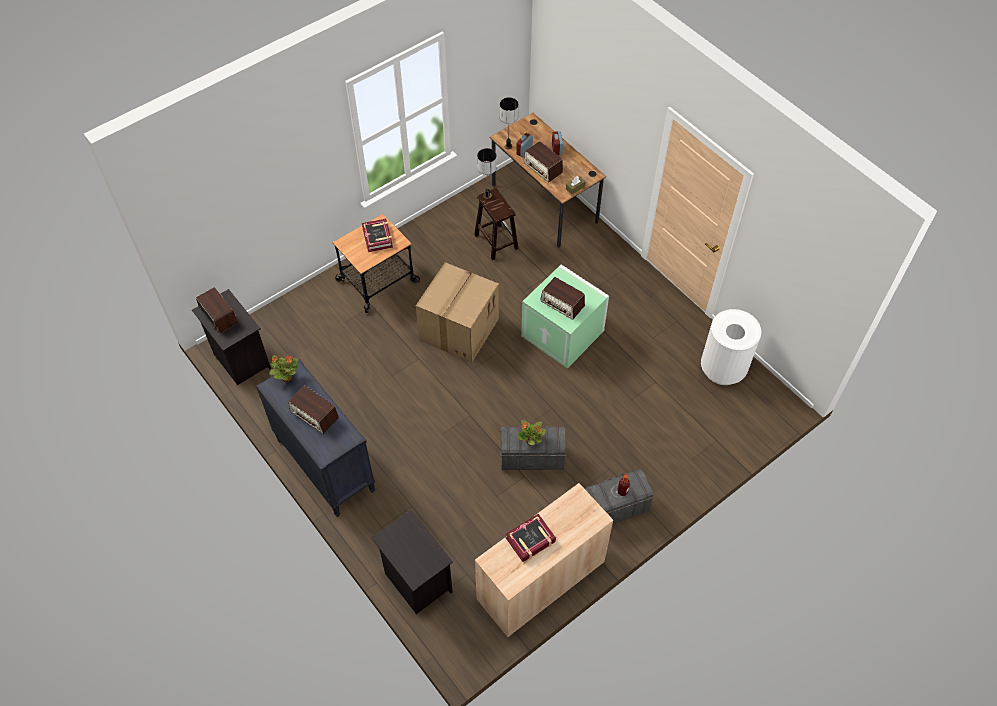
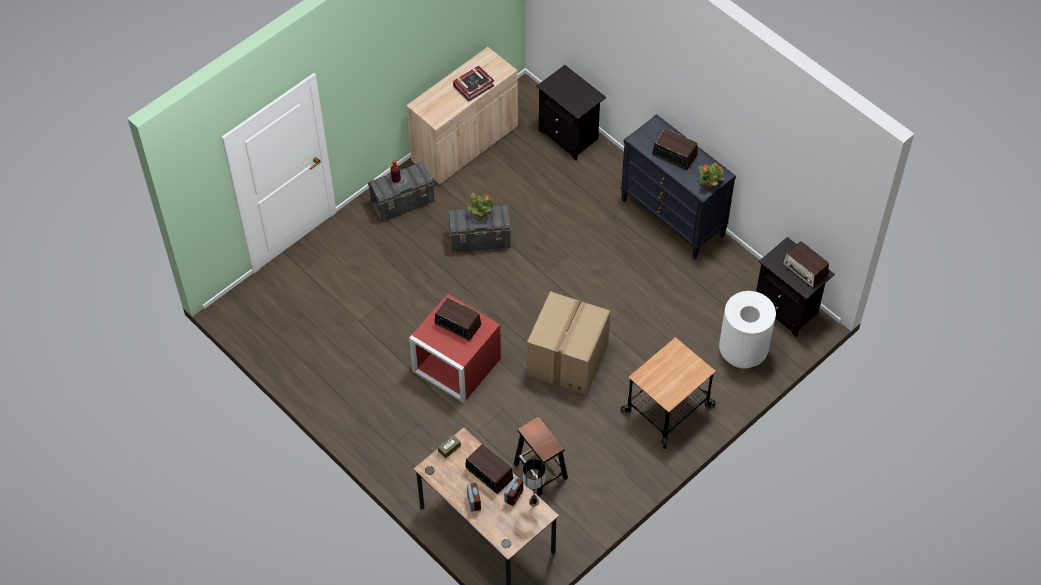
camera: 175 degrees right, 0 degrees up
(378, 238) = (666, 380): book -> none
(487, 196) = (552, 448): table lamp -> none
(564, 333) = (455, 365): green storage box -> red storage box
(722, 369) = (289, 340): white trash can -> white trash can (743, 352)

